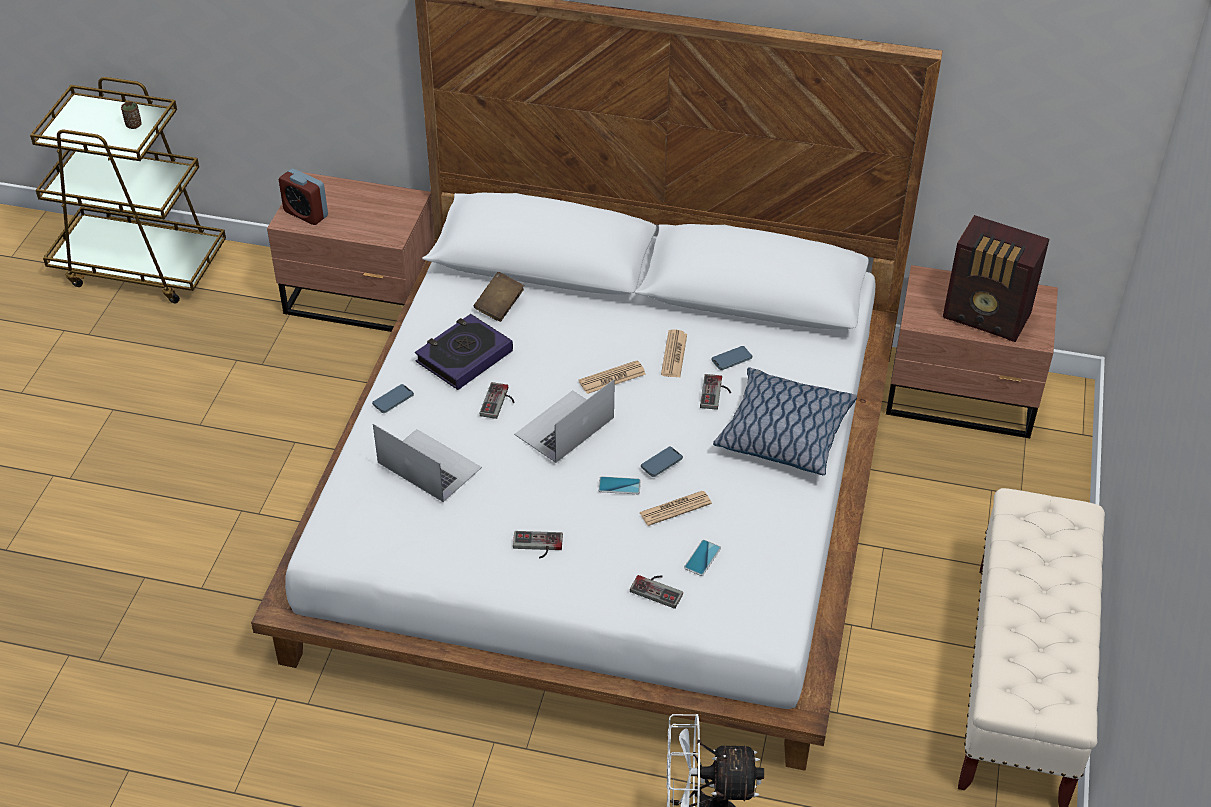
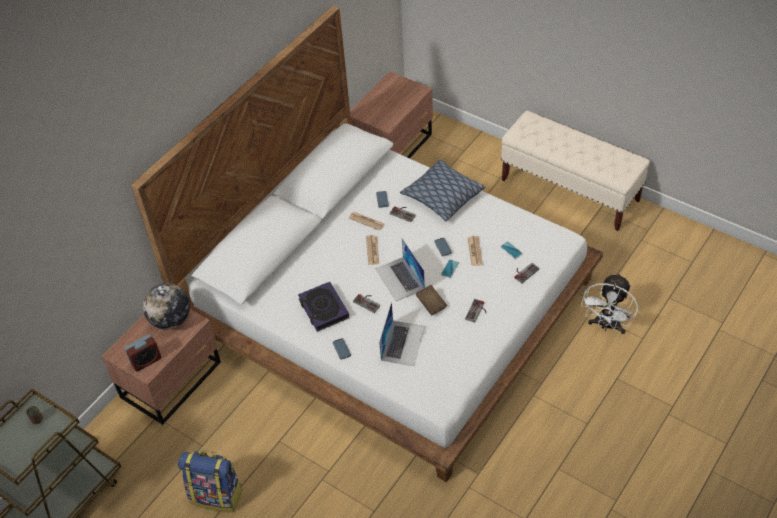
camera: 65 degrees left, 5 degrees up
(184, 406) = (217, 495): none -> backpack
(386, 213) = (171, 320): none -> globe
(429, 465) = (403, 343): laptop -> laptop turned 135 degrees clockwise
(499, 306) = (289, 284): brown book -> brown book (431, 304)
(987, 317) = (397, 101): radio -> none

